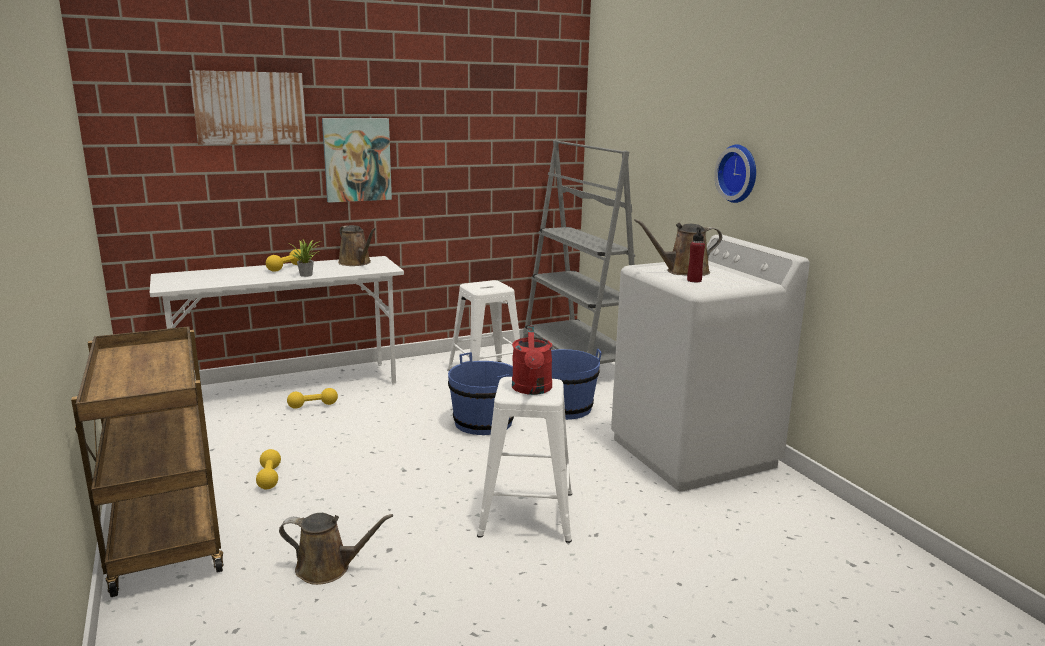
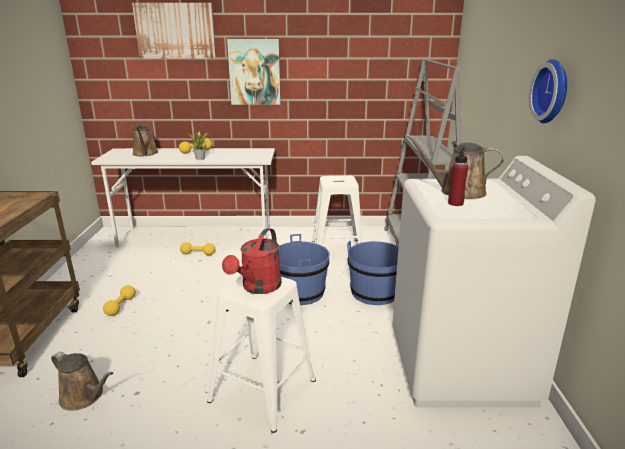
camera: 25 degrees right, 5 degrees up
(356, 263) = (246, 152): brown watering can -> brown watering can (145, 154)

